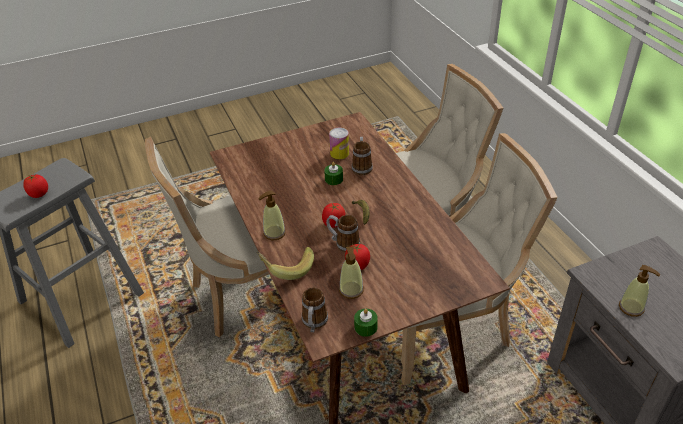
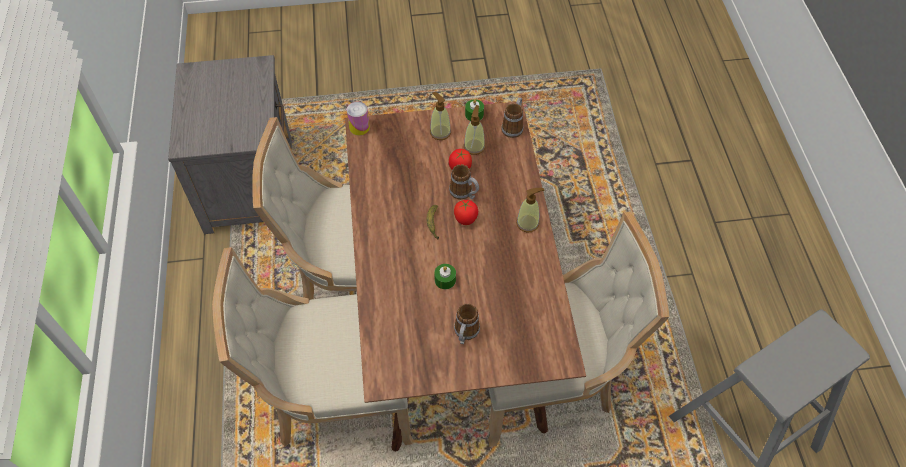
camera: 165 degrees left, 15 degrees up
(39, 194) = (796, 350): tomato -> none
(287, 267) = (524, 182): banana -> none
(339, 153) = (423, 321): can -> can (359, 127)
(361, 166) = (406, 291): mug -> mug (465, 334)
(631, 308) = (254, 105): soap dispenser -> soap dispenser (440, 132)

